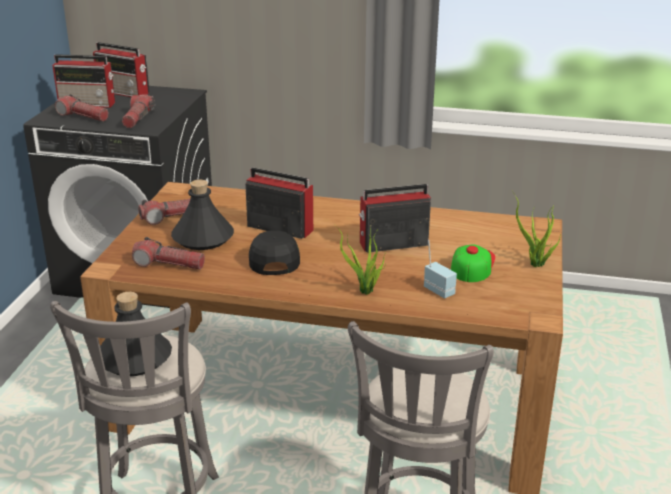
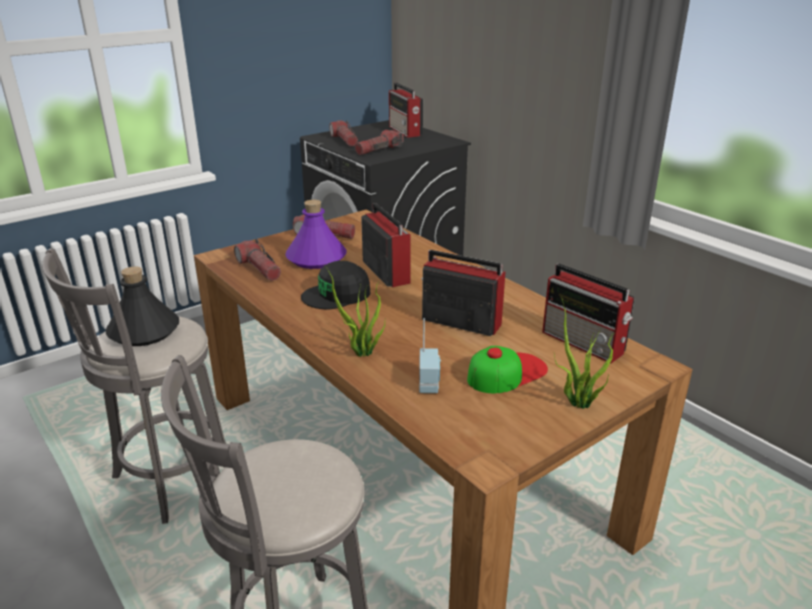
camera: 40 degrees right, 0 degrees up
(88, 103) = (366, 133): radio -> radio (584, 343)
(203, 238) = (316, 258): black bottle -> purple bottle
(273, 259) = (337, 295): black cap -> black cap turned 150 degrees counterclockwise

